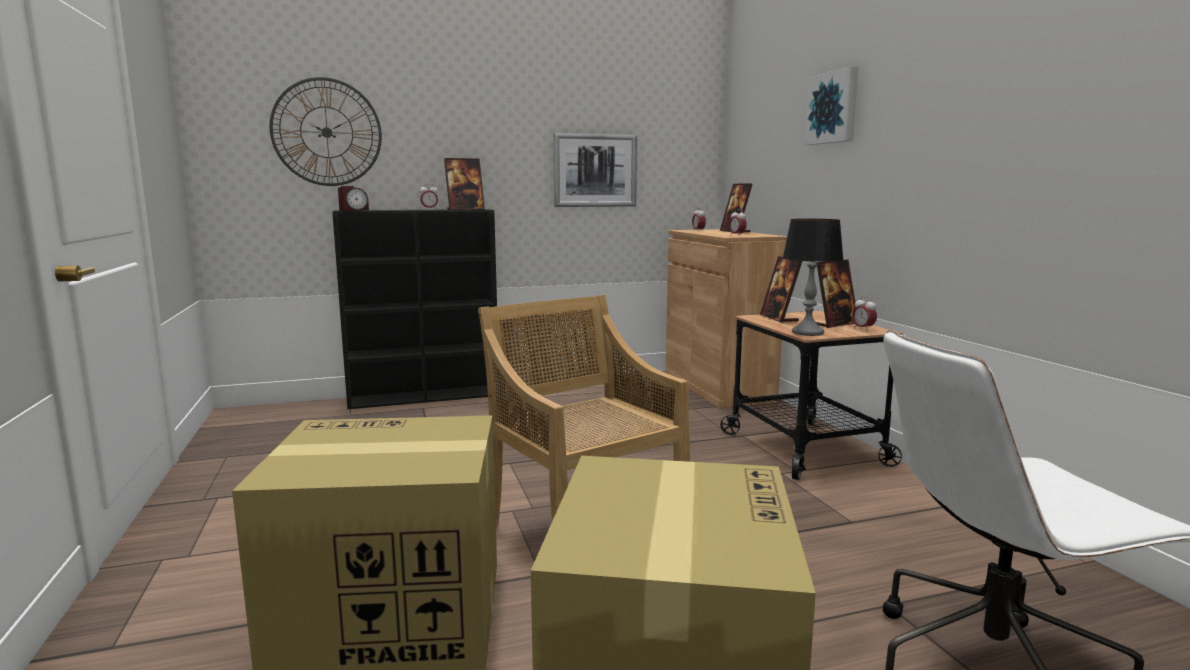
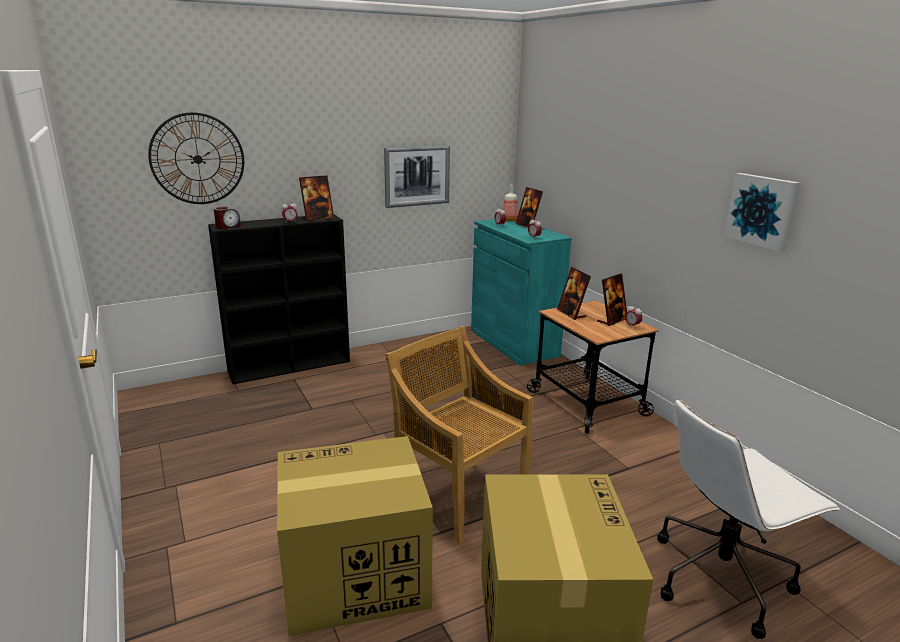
camera: 10 degrees left, 10 degrees up
(715, 229) = (510, 220): none -> bottle
(718, 387) = (513, 343): brown cabinet -> turquoise cabinet
(808, 332) = (596, 333): table lamp -> none
(833, 108) = (611, 150): picture -> picture (762, 210)

